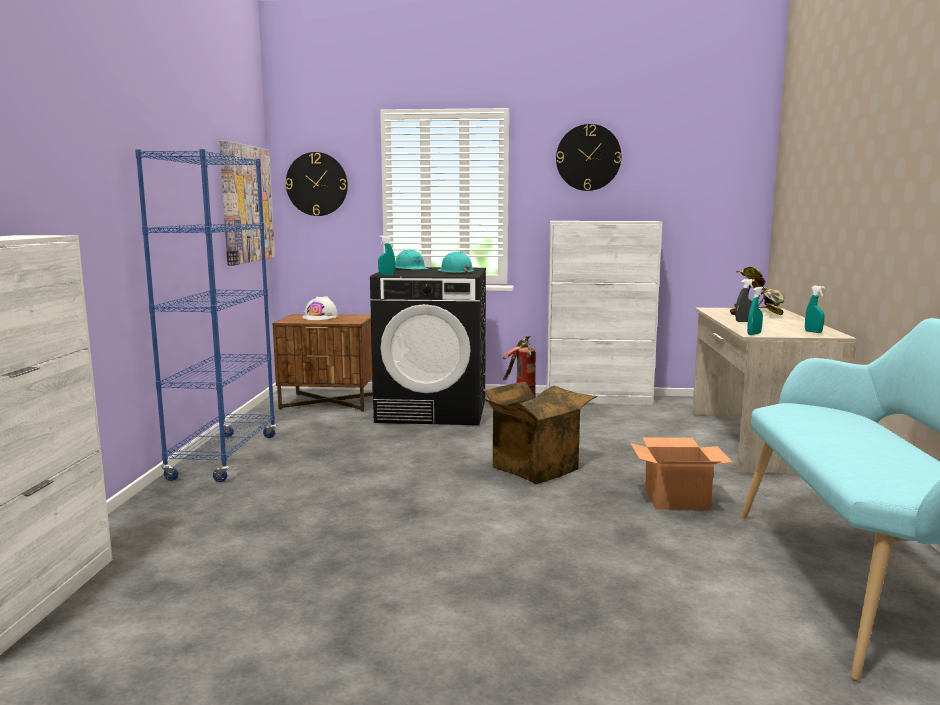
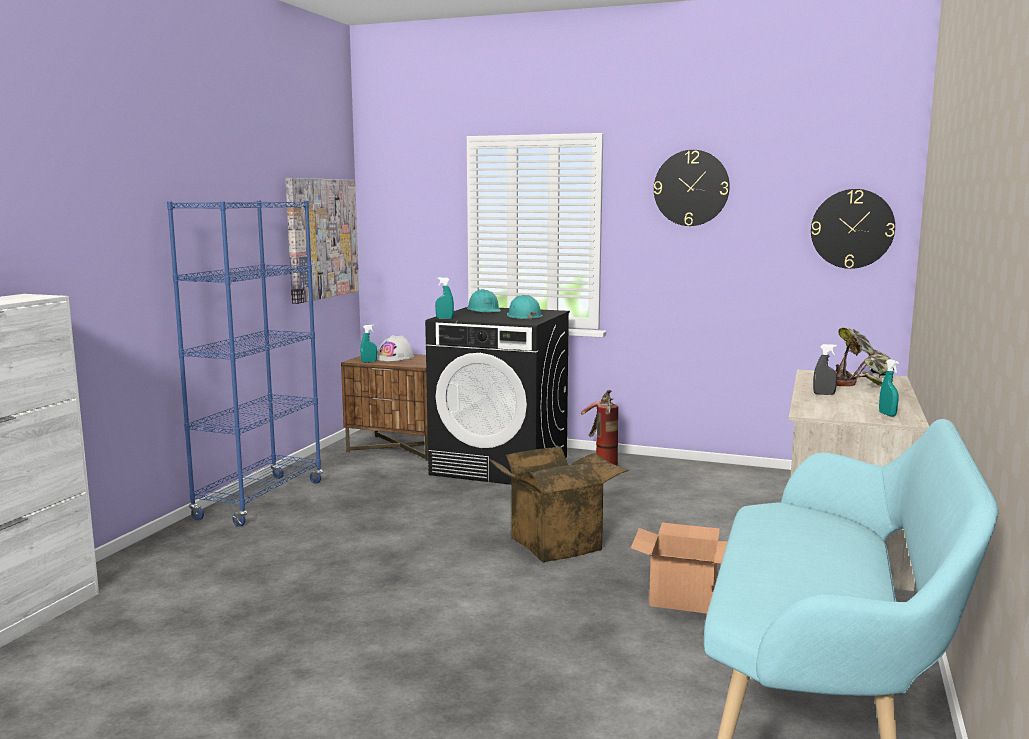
camera: 15 degrees right, 0 degrees up
(317, 184) = (403, 215): wall clock -> wall clock (852, 229)
(598, 399) = (696, 467): white cabinet -> none
(754, 334) = (807, 413): turquoise spray bottle -> turquoise spray bottle (369, 362)

